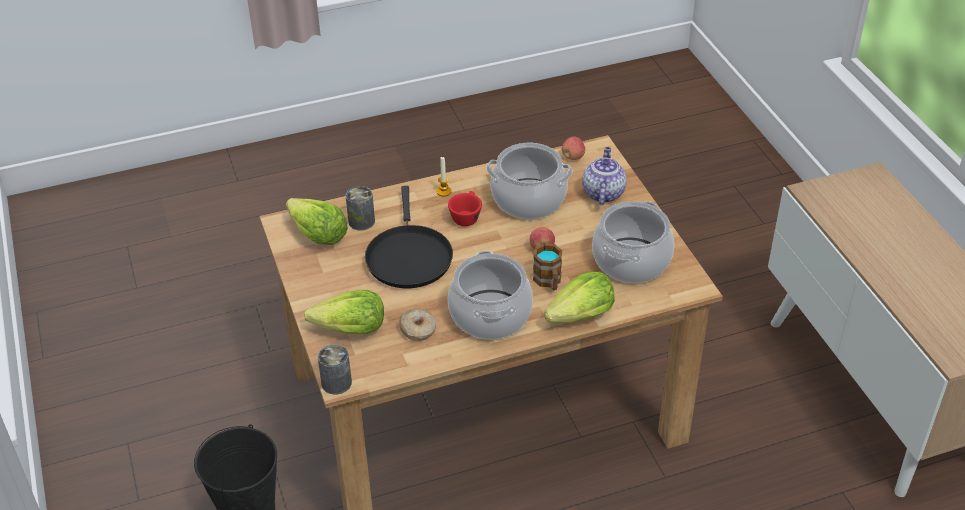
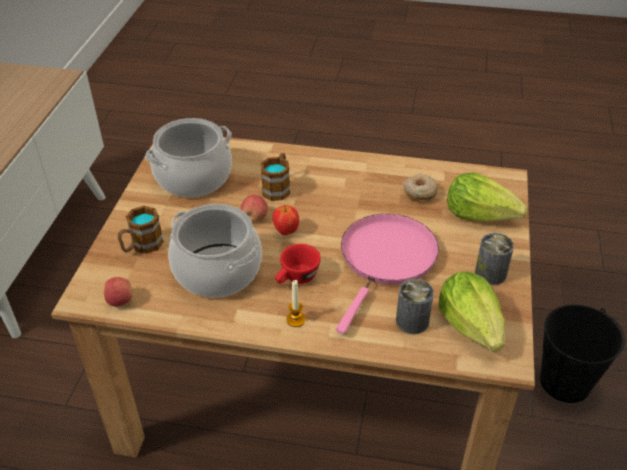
camera: 150 degrees left, 0 degrees up
(336, 383) = (511, 179): can -> can (490, 274)
(408, 257) = (386, 259): black frying pan -> pink frying pan
(489, 315) = (350, 181): cooking pot -> none
(505, 247) = (286, 231): none -> apple
(581, 316) = (278, 154): lettuce -> none
(602, 193) = (142, 246): teapot -> mug

